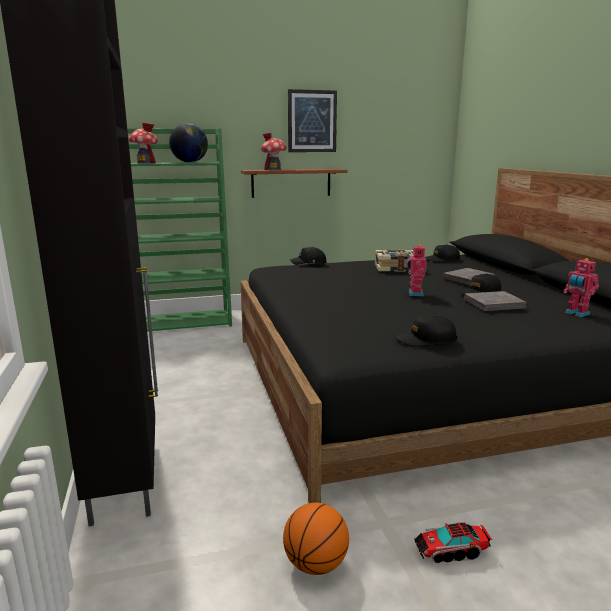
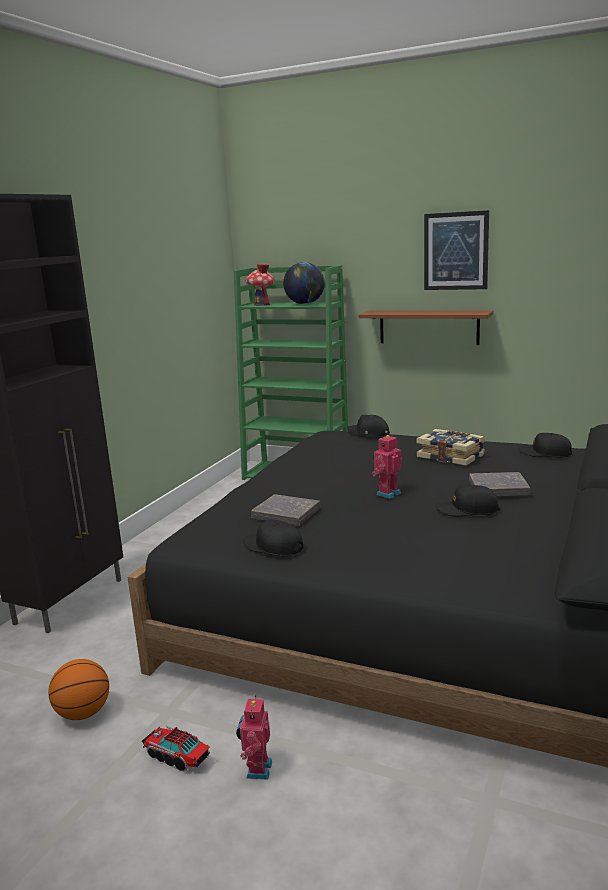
camera: 40 degrees right, 0 degrees up
(274, 169) = (399, 312): toy house -> none
(494, 305) = (441, 528): grey book -> grey book (286, 514)
(576, 313) = (513, 564): toy robot -> toy robot (257, 769)

